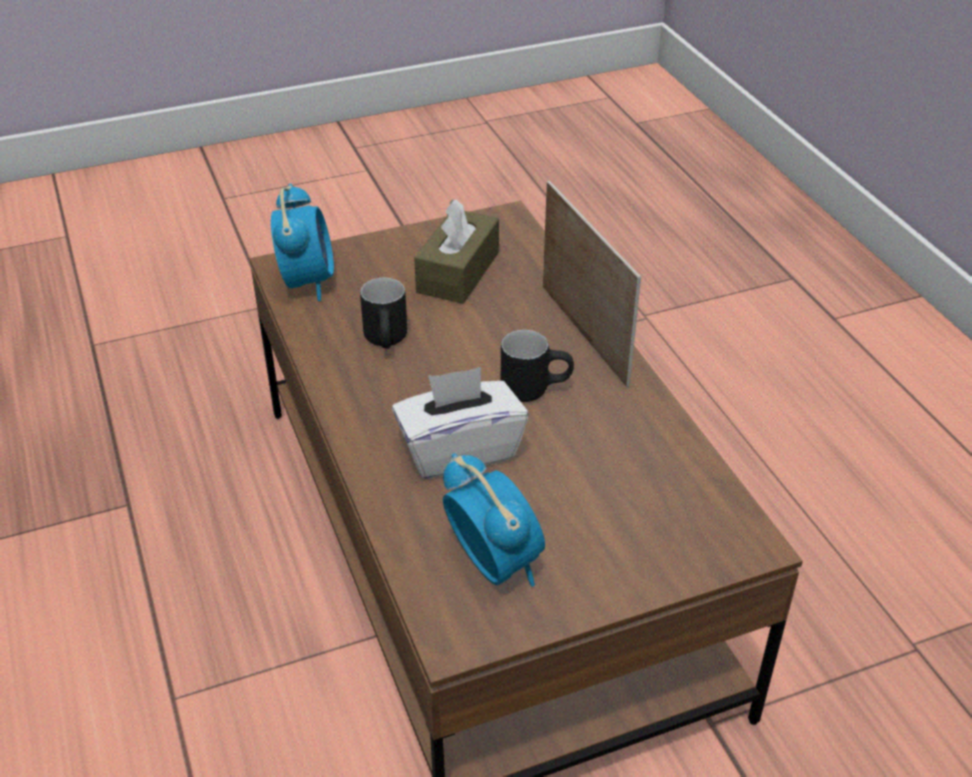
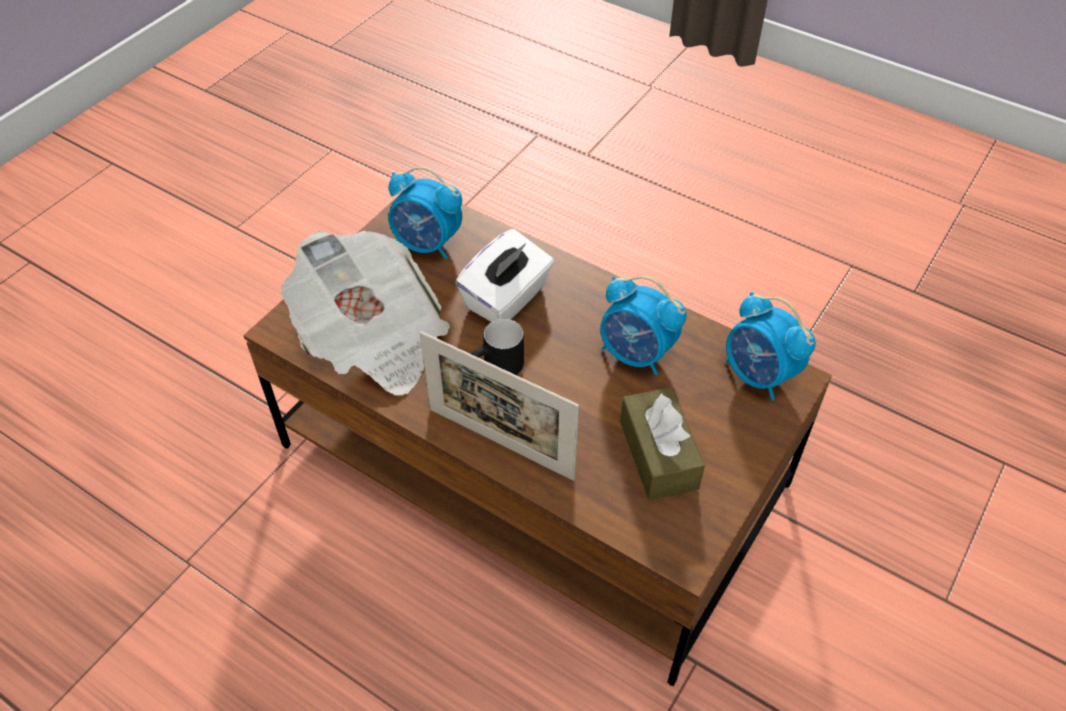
camera: 145 degrees right, 10 degrees up
(389, 342) = (636, 354): black mug -> alarm clock
(643, 479) = (373, 339): none -> newspaper

